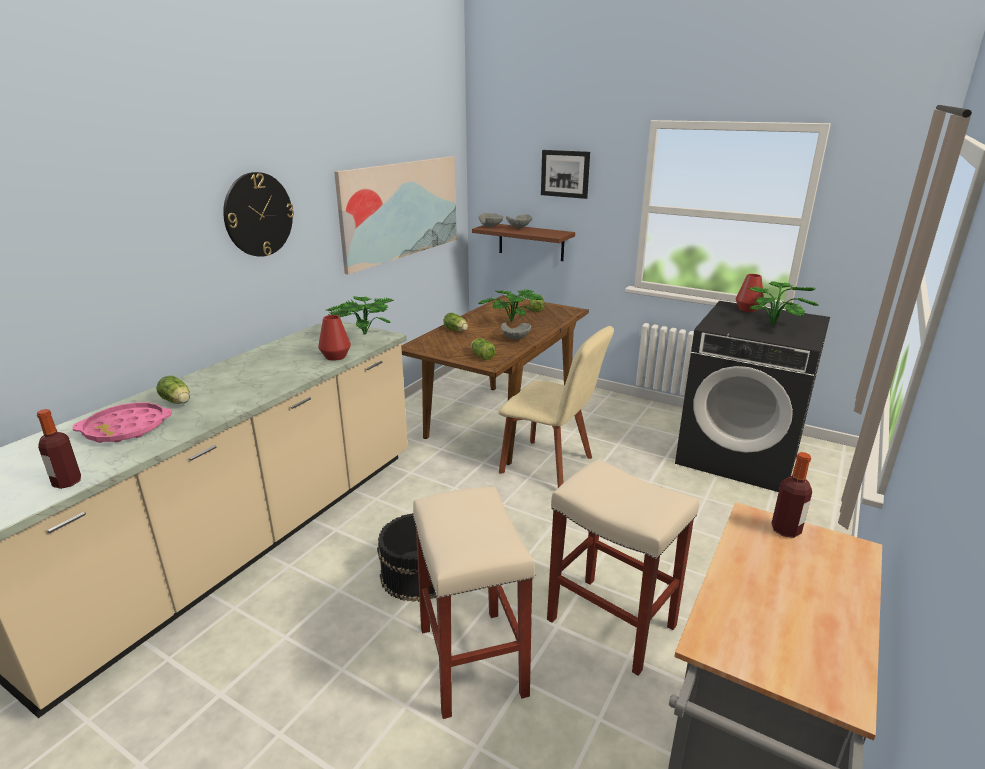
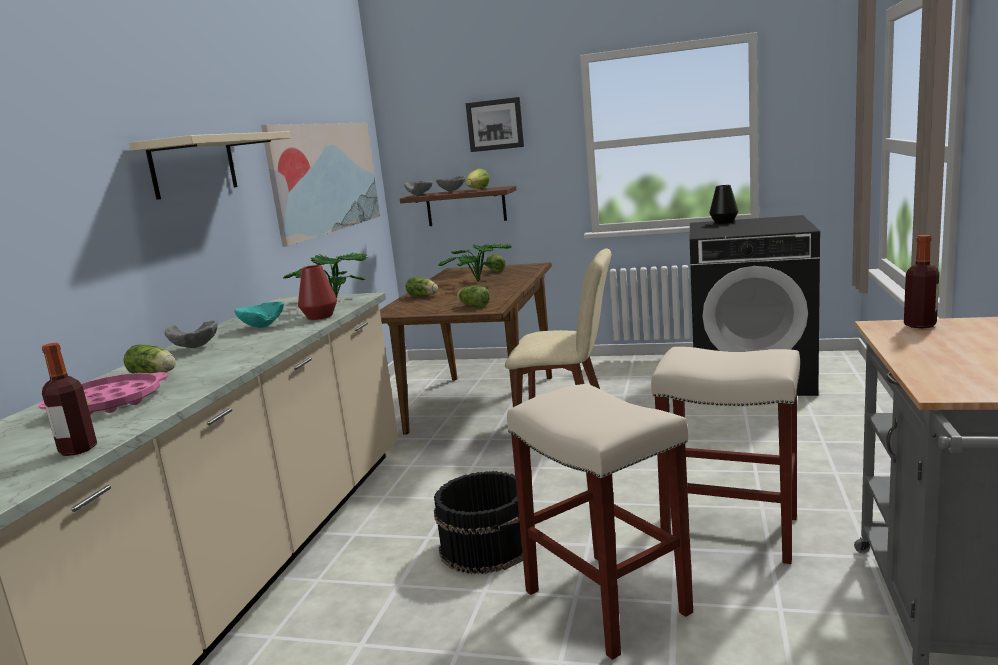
camera: 15 degrees left, 10 degrees down
(258, 215) = (194, 166): wall clock -> beige shelf
(289, 358) = (262, 326): none -> turquoise bowl
(515, 339) = (497, 291): grey bowl -> grey bowl (194, 349)
(539, 231) = (477, 189): none -> lettuce
(748, 309) = (724, 222): red vase -> black vase
(777, 325) = (763, 225): potted plant -> none

